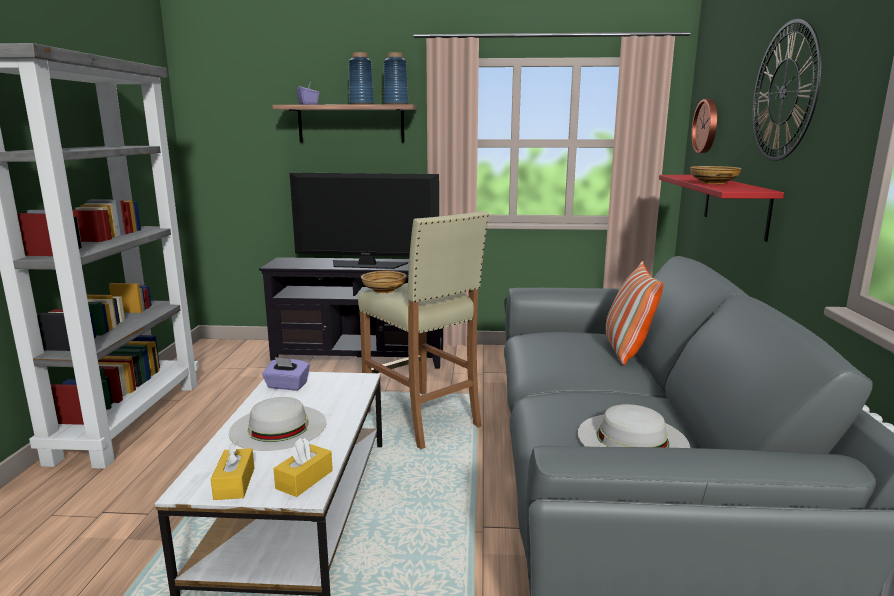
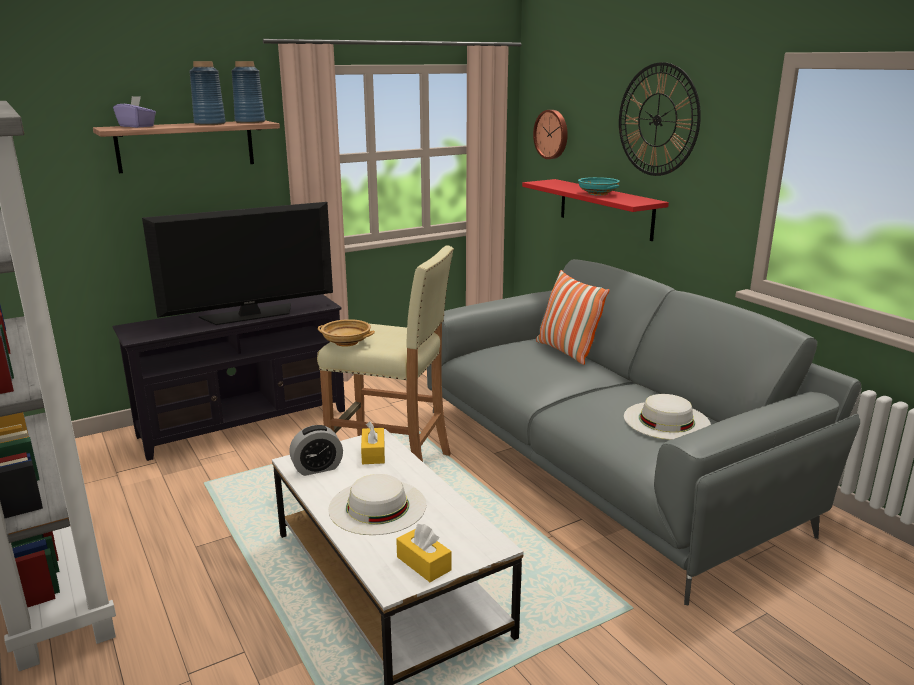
camera: 35 degrees left, 5 degrees up
(287, 386) = (317, 468): purple tissue box -> alarm clock
(304, 479) = (474, 537): yellow tissue box -> yellow tissue box (373, 453)
(713, 183) = (597, 193): beige bowl -> turquoise bowl

